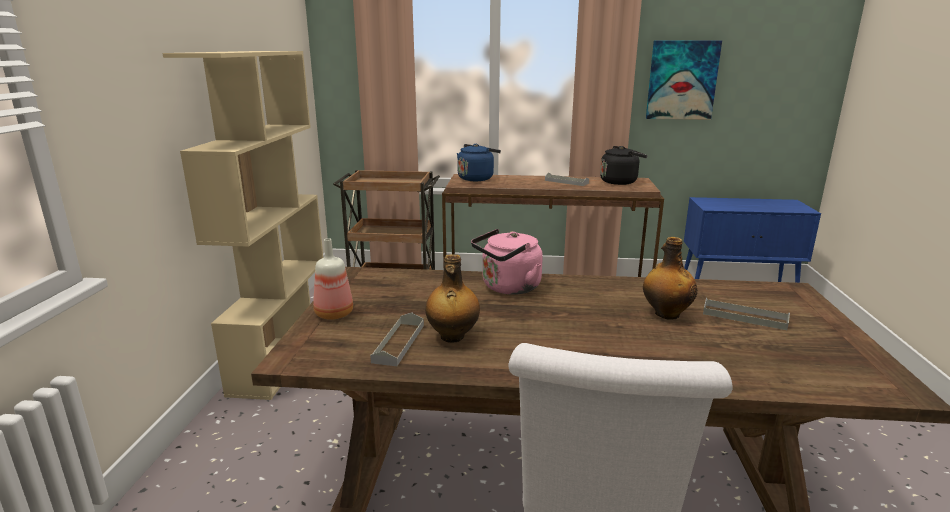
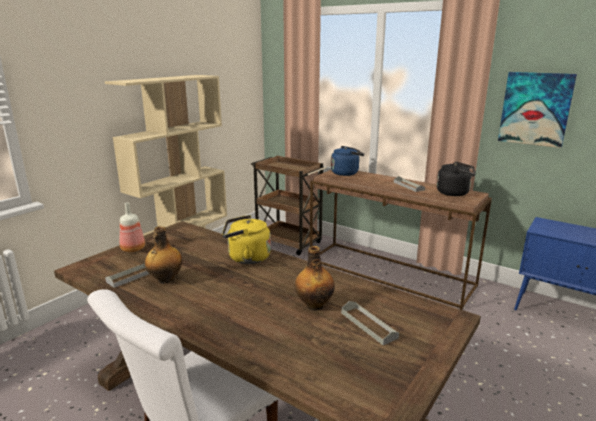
camera: 30 degrees right, 0 degrees up
(508, 288) = (246, 258): pink kettle -> yellow kettle

